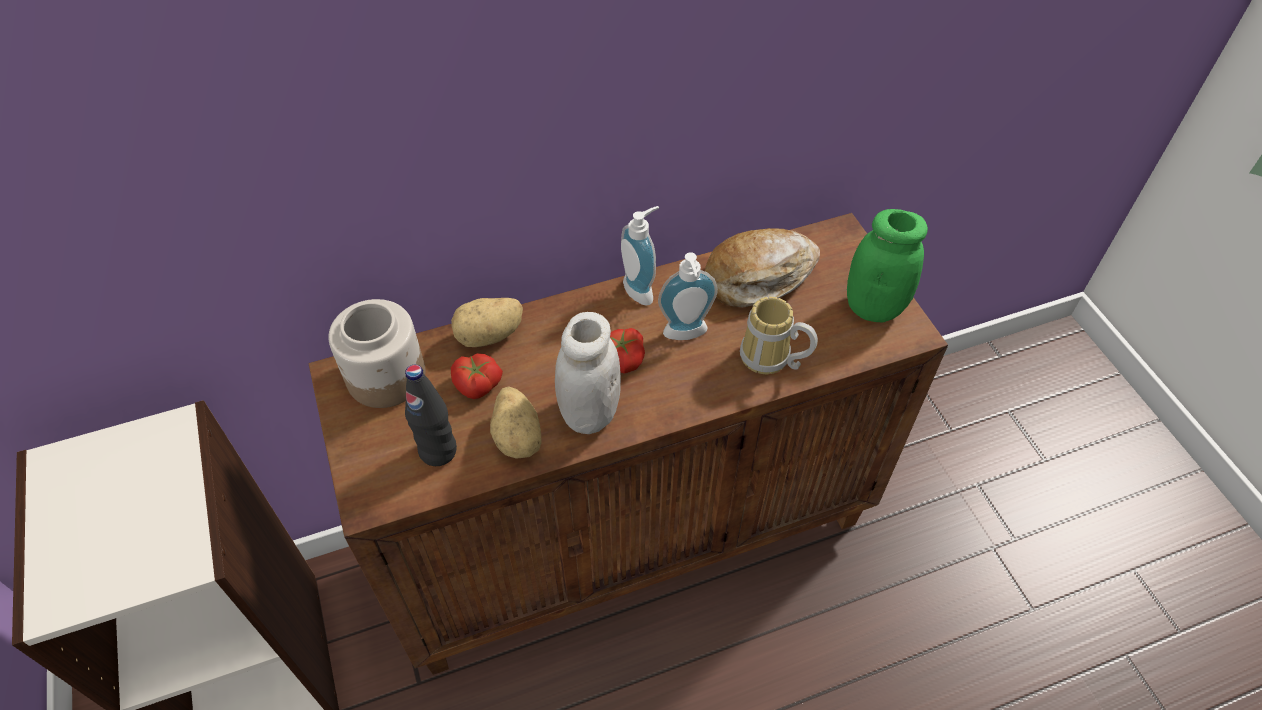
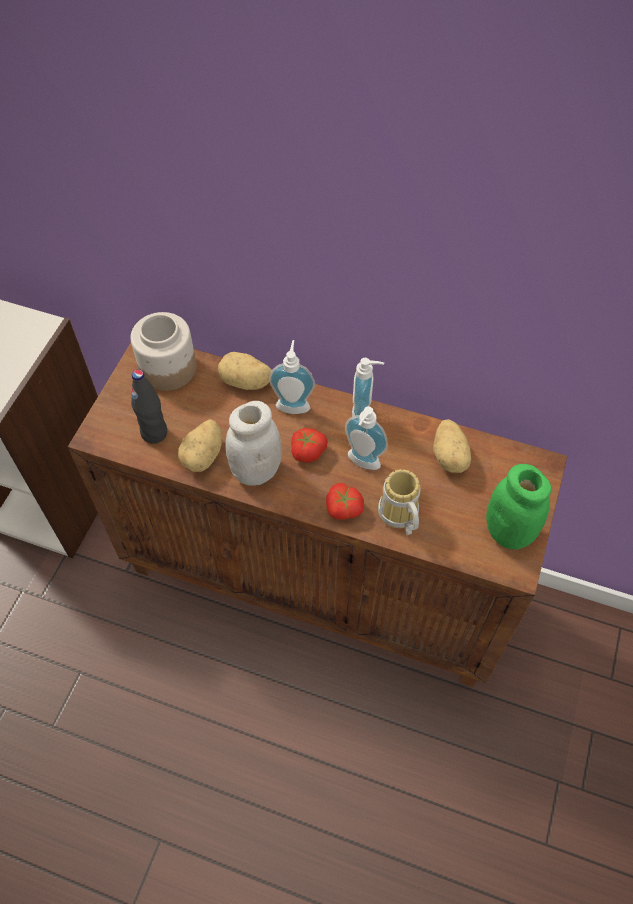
camera: 40 degrees right, 5 degrees up
(477, 386) = (210, 409): tomato -> tomato (343, 509)
(561, 324) = (293, 403): none -> soap dispenser
(758, 276) = (450, 456): bread -> potato

